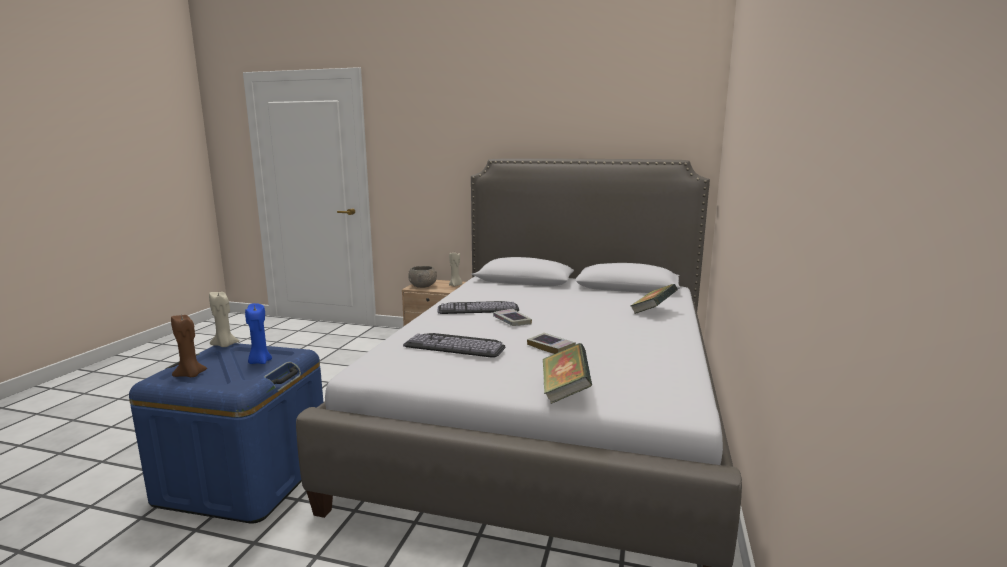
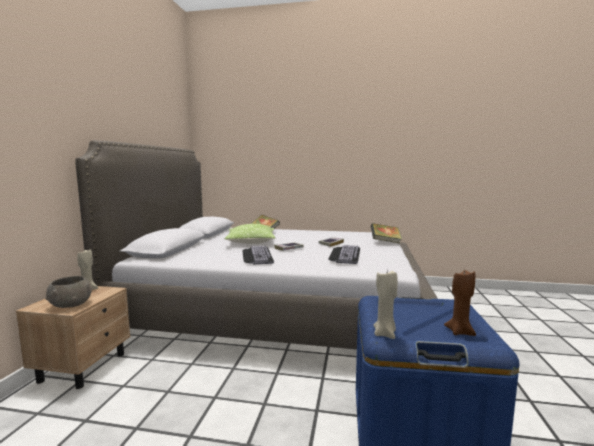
camera: 95 degrees left, 5 degrees down
(260, 362) = (403, 311): blue candle -> none
(562, 306) = (251, 242): none -> pillow

